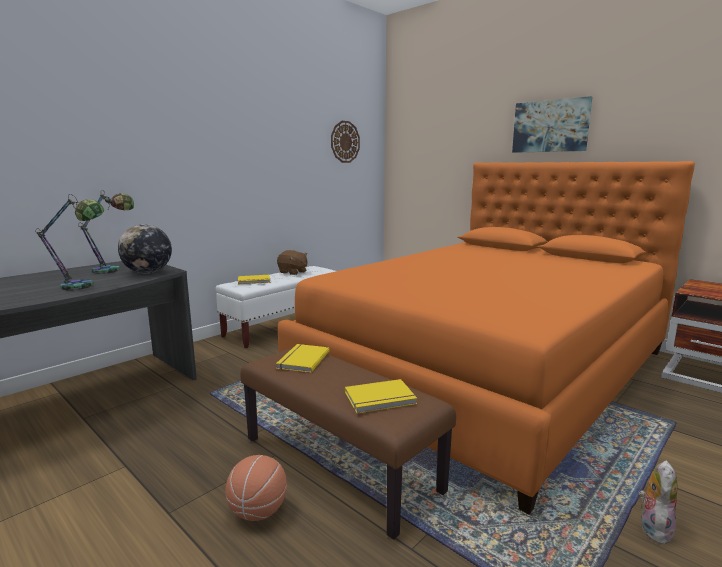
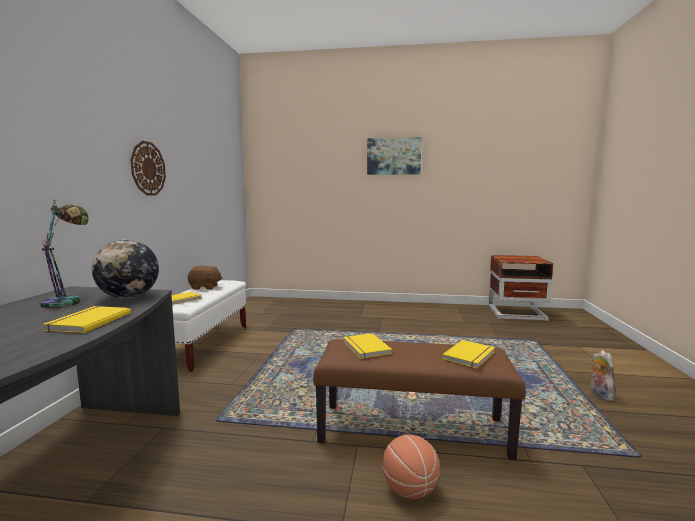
camera: 35 degrees left, 5 degrees down
(83, 287) = (87, 322): table lamp -> yellow book
(345, 142) = (221, 161): wall clock -> wall clock (148, 168)
(488, 369) = (410, 337): orange bed -> none

